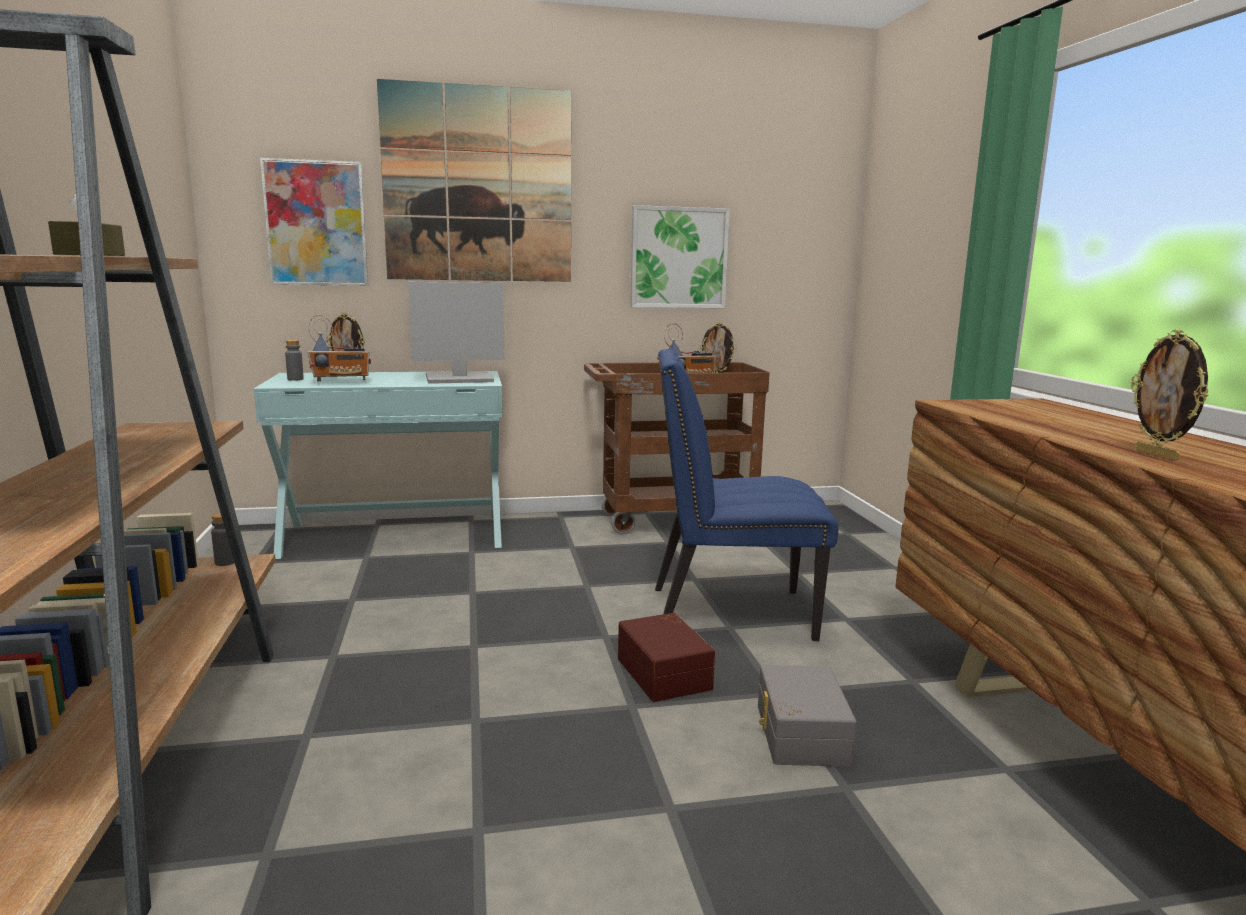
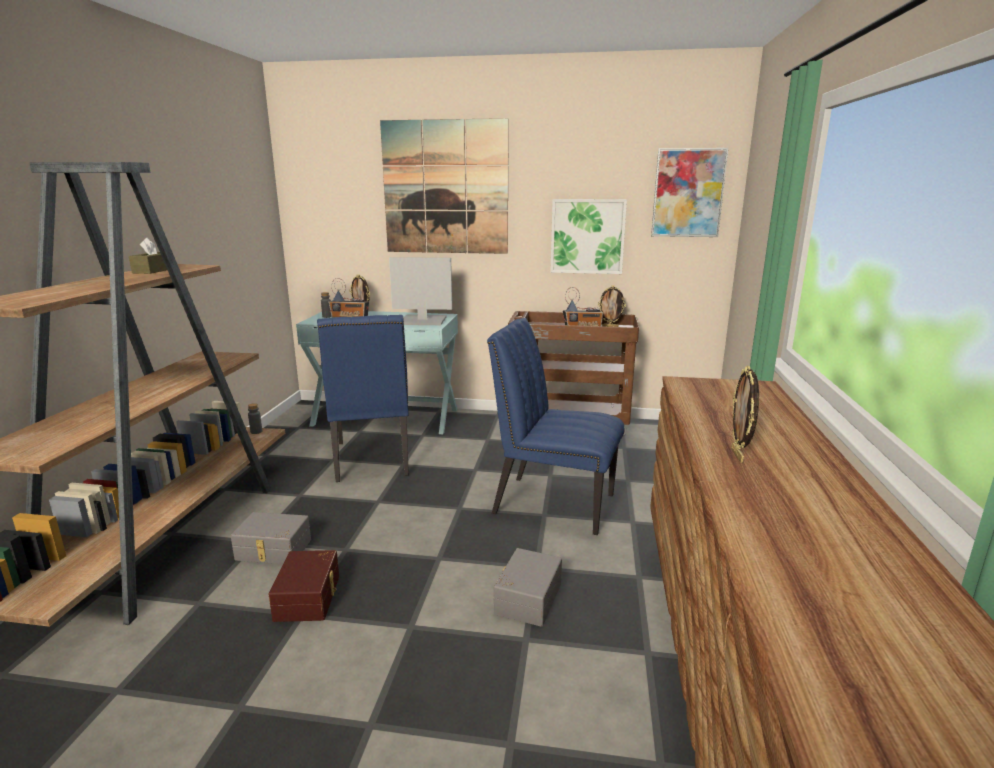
camera: 20 degrees right, 5 degrees up
(316, 223) = (346, 216): picture -> picture (688, 193)
(348, 744) = (273, 550): none -> grey storage box
(416, 590) = (372, 458): none -> blue chair
(666, 673) = (476, 540): brown storage box -> brown storage box (309, 597)

